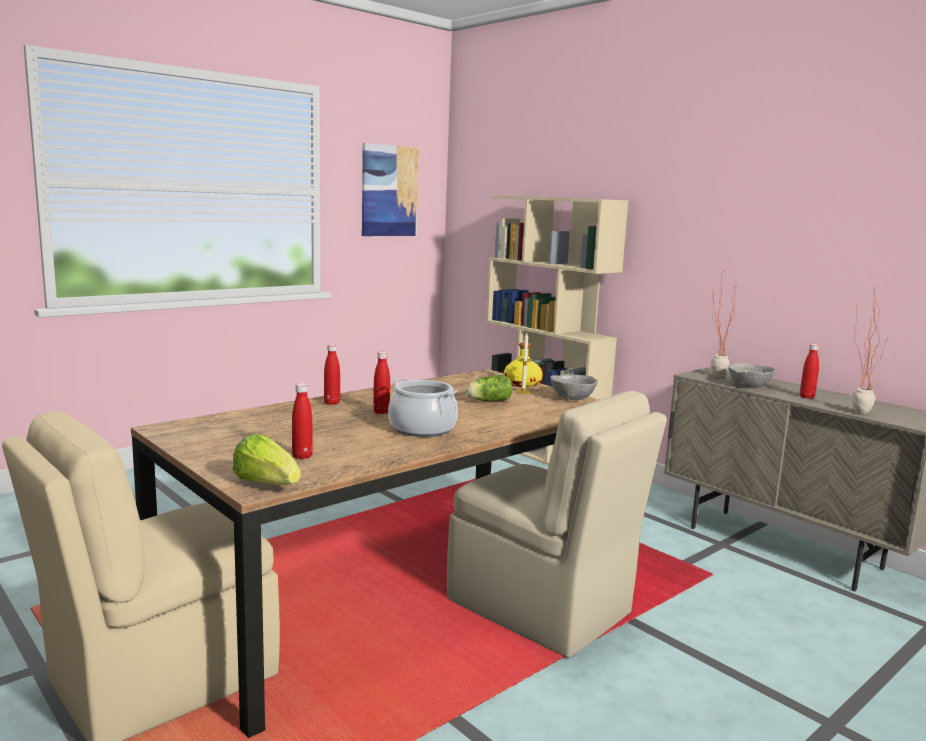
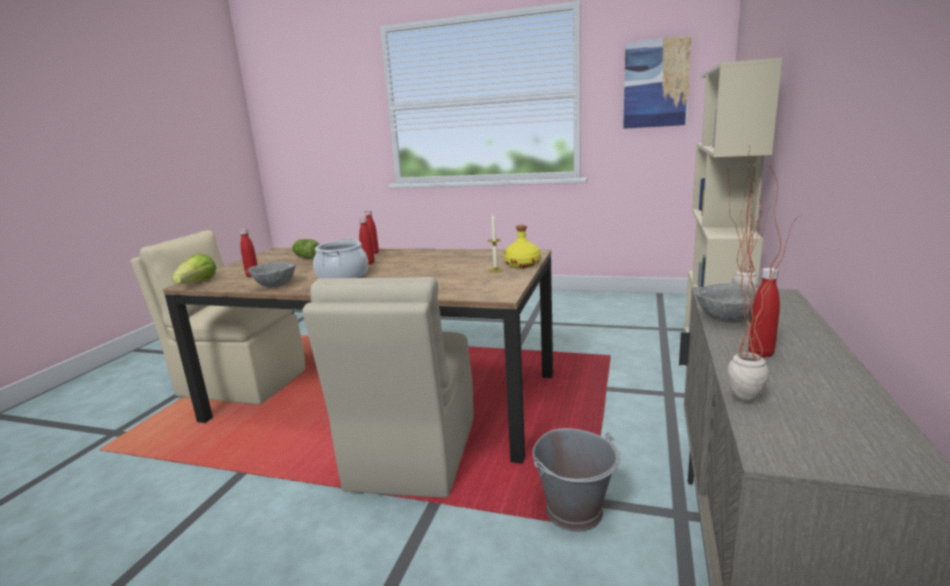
camera: 60 degrees right, 5 degrees up
(487, 401) = (445, 271): lettuce -> lettuce (306, 257)
(571, 399) = (503, 284): grey bowl -> grey bowl (274, 286)
(691, 572) = (575, 511): none -> grey bucket

